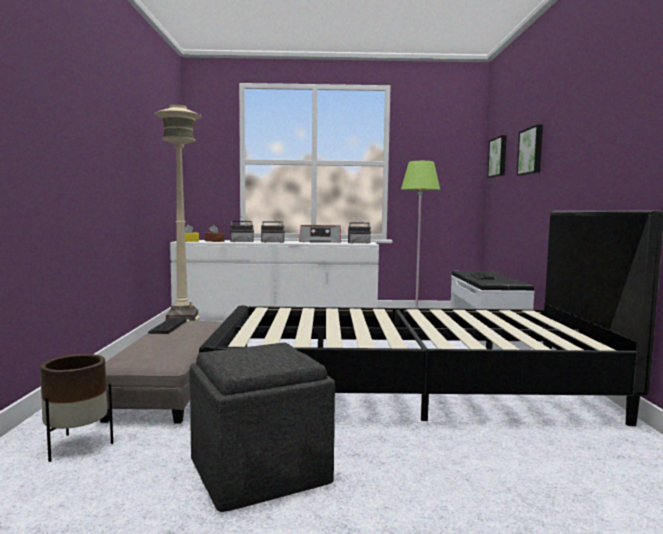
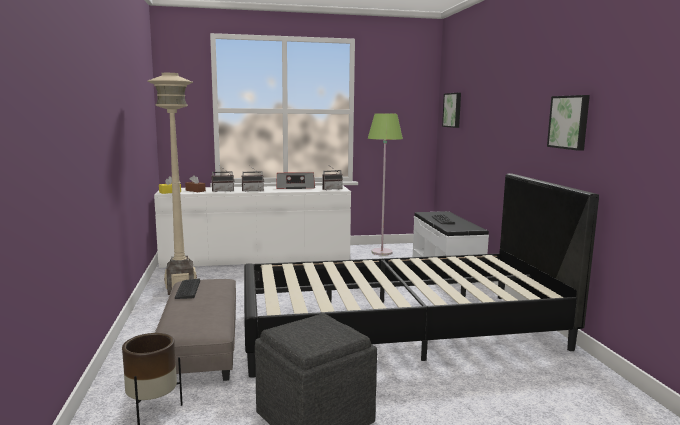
camera: 10 degrees left, 5 degrees up
(531, 151) = (486, 114): picture -> picture (570, 122)

